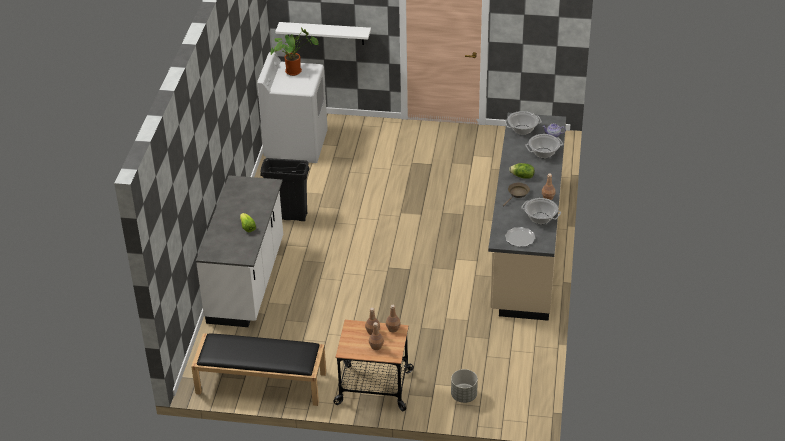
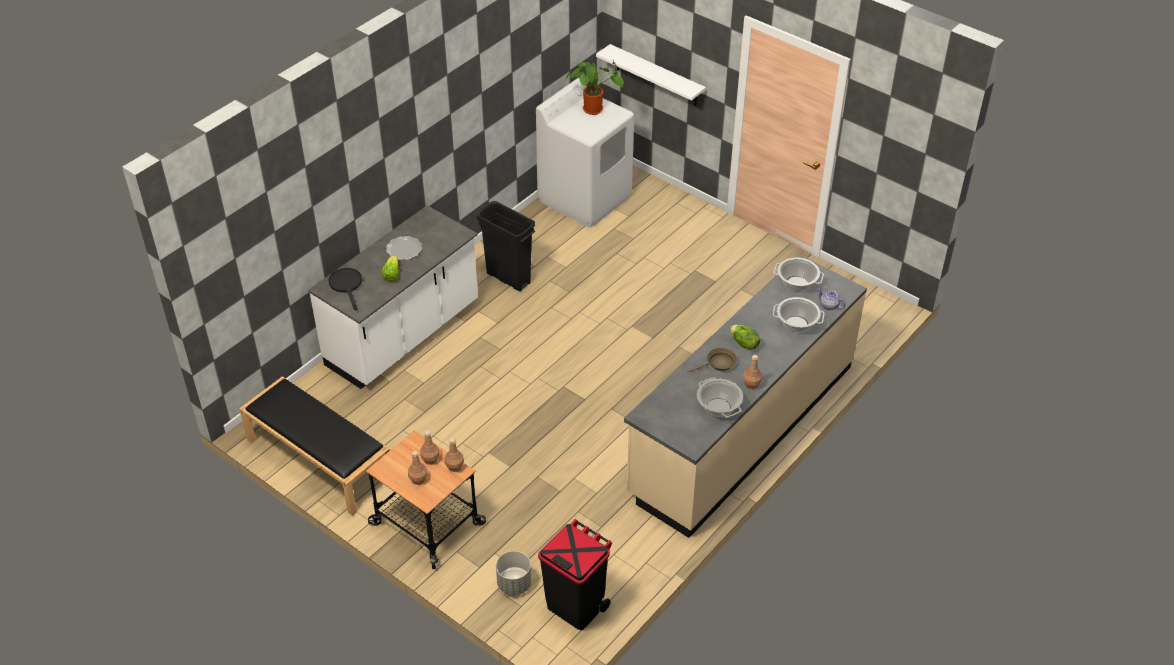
camera: 30 degrees right, 5 degrees up
(222, 246) = (347, 285): none -> black frying pan
(513, 390) = (575, 606): none -> black trash can
(520, 238) = (671, 422): plate -> plate (404, 249)

